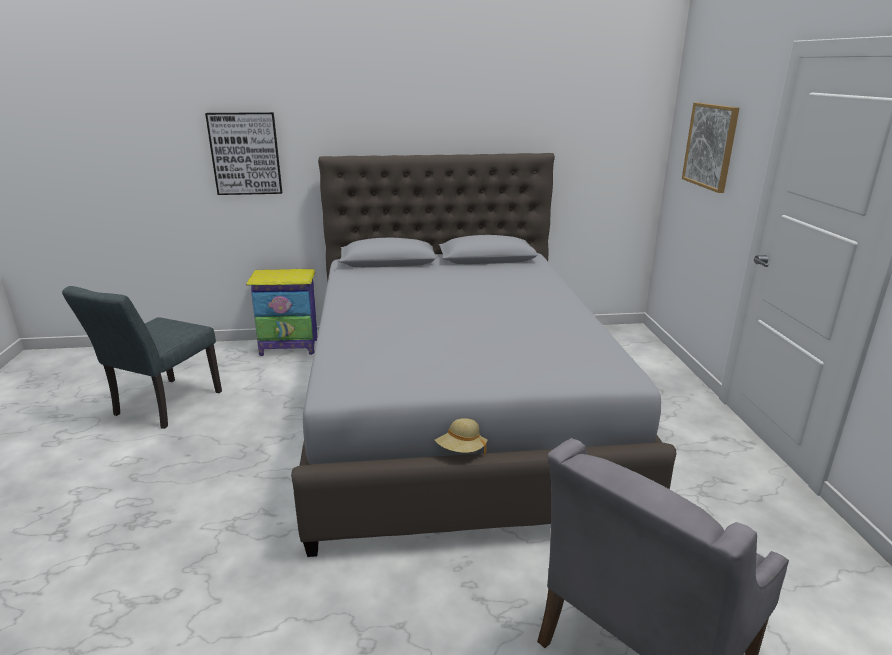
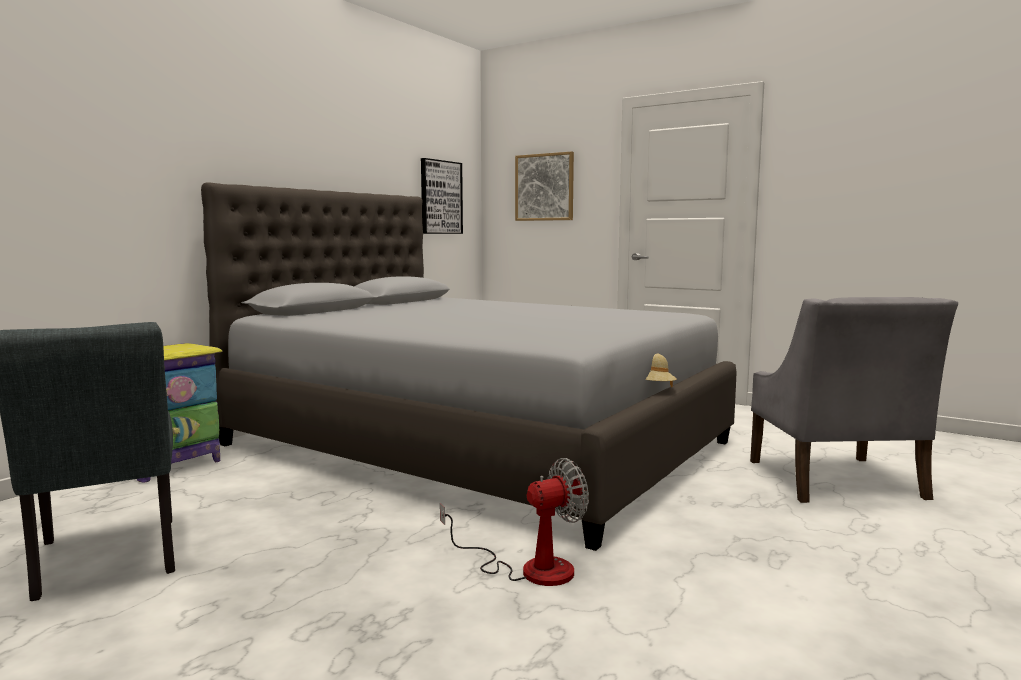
camera: 50 degrees left, 15 degrees down
(245, 154) = (88, 174): picture -> picture (440, 197)
(254, 540) = (529, 568): none -> fan

